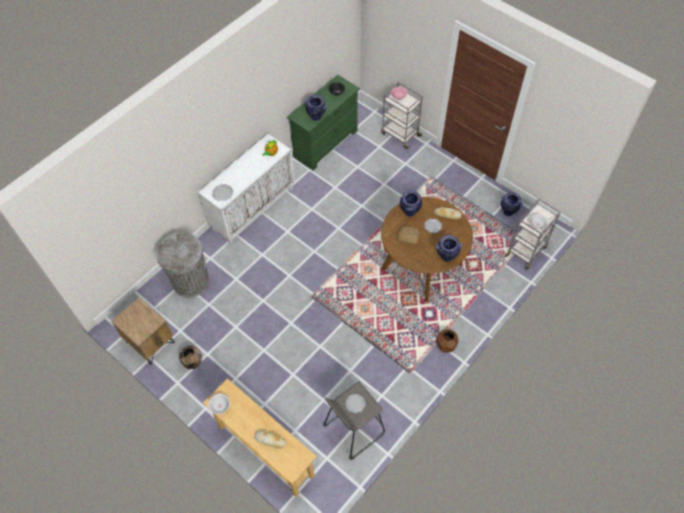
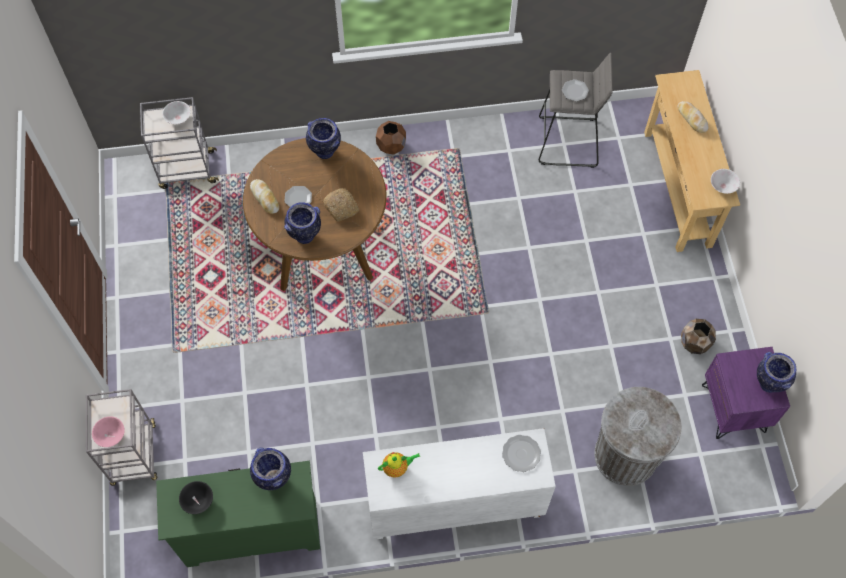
camera: 140 degrees left, 5 degrees up
(150, 342) = (734, 408): brown nightstand -> purple nightstand
(508, 212) = (145, 228): vase -> vase (768, 383)

